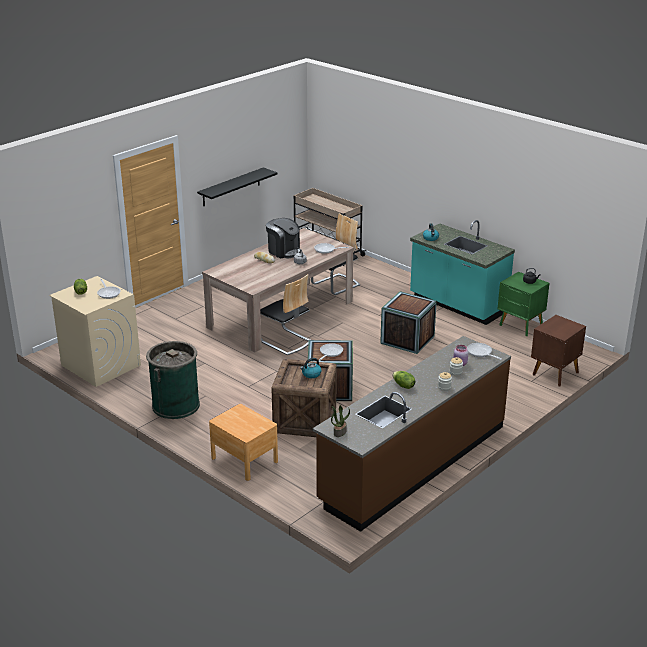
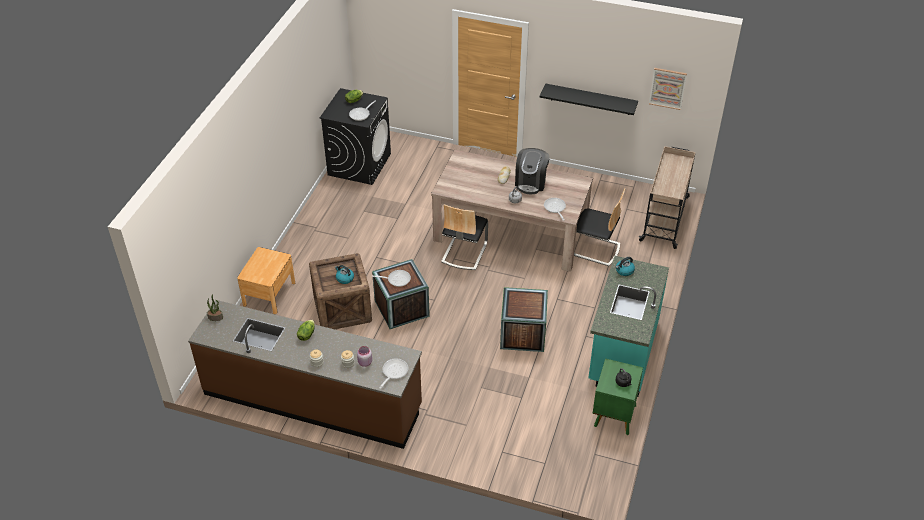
camera: 65 degrees right, 15 degrees up
(100, 365) = (359, 164): beige washing machine -> black washing machine
(176, 405) = (325, 227): green trash can -> none
(280, 143) = (667, 88): none -> picture
(554, 373) = (529, 468): brown nightstand -> none

